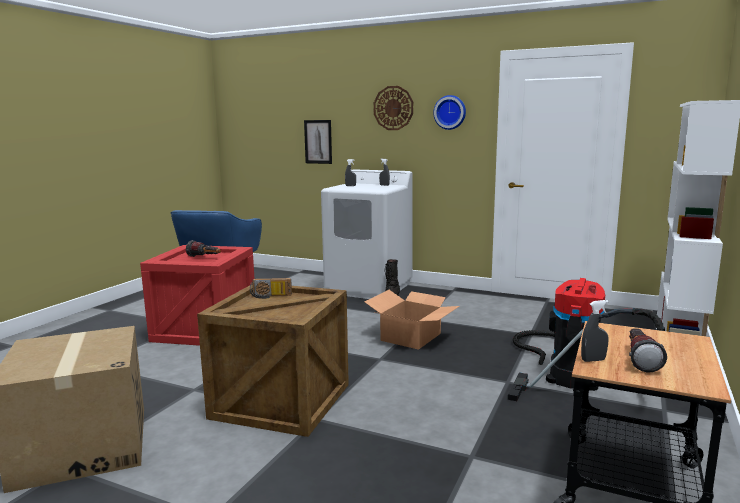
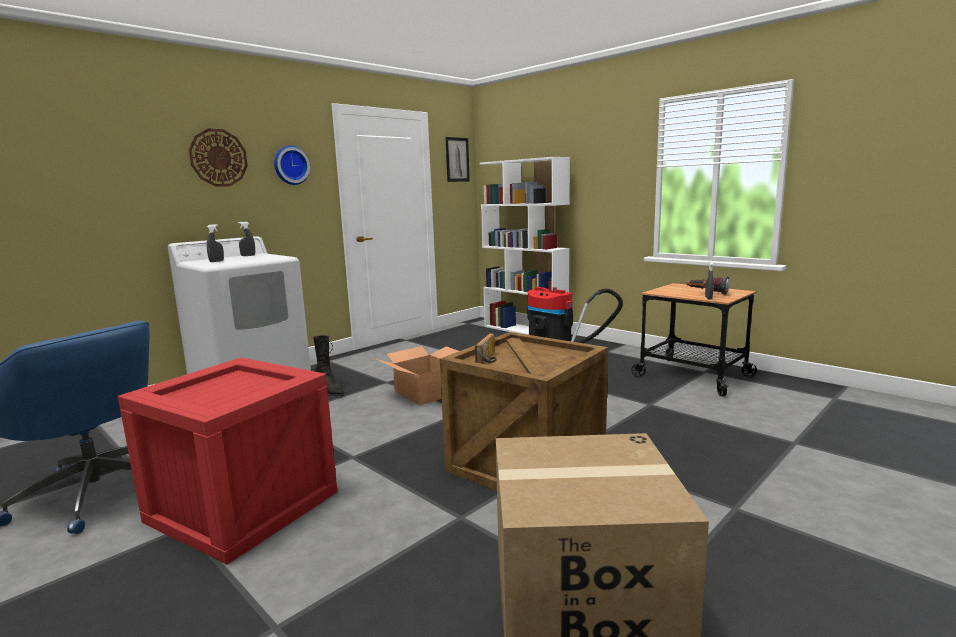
camera: 70 degrees left, 0 degrees up
(205, 258) = (233, 386): flashlight -> none
(318, 141) = (92, 207): picture -> picture (457, 159)

